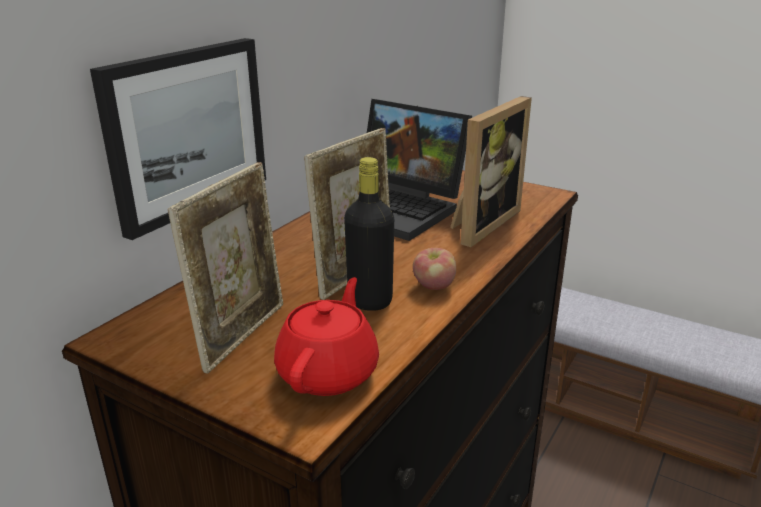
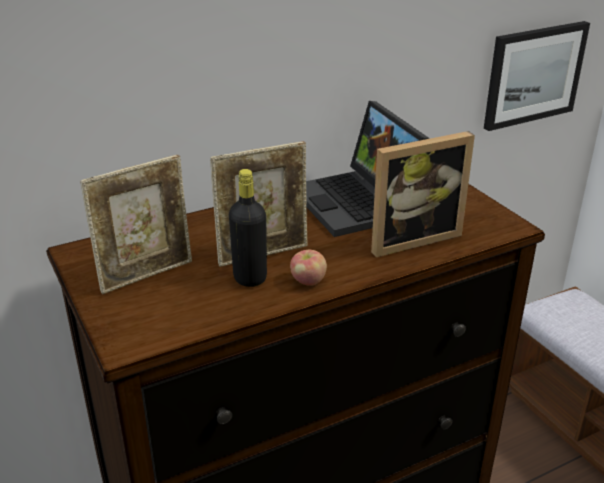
camera: 30 degrees right, 5 degrees up
(187, 132) = (169, 114): picture -> picture (533, 74)
(329, 372) = (171, 319): red teapot -> none

